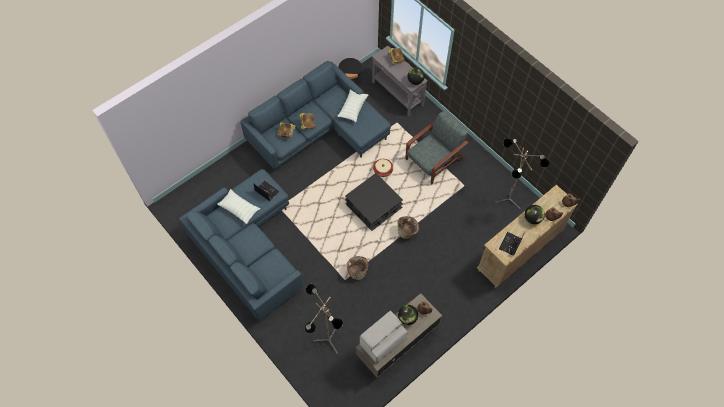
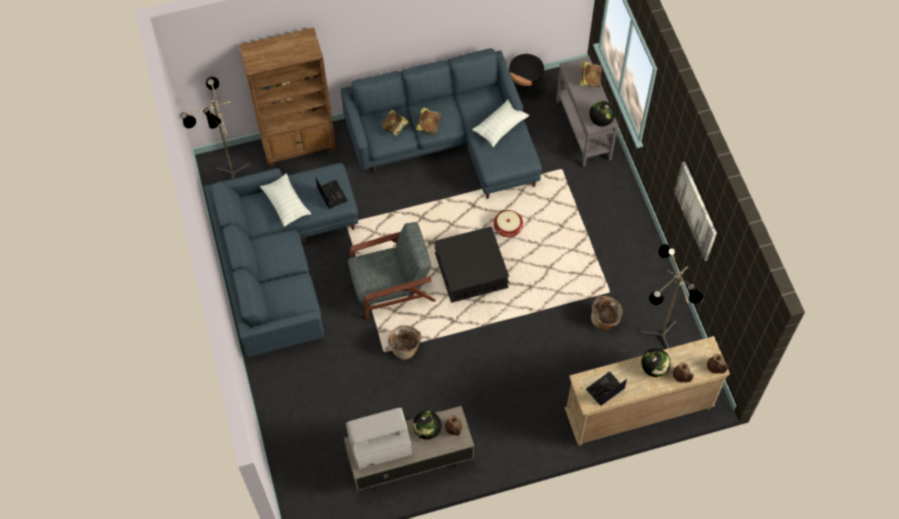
camera: 25 degrees right, 0 degrees up
(223, 170) = (299, 146): none -> brown bookcase
(326, 342) = (320, 421): floor lamp -> floor lamp (229, 176)
(407, 232) = (498, 323): basket -> basket (605, 320)
(434, 159) = (586, 240): grey armchair -> grey armchair (391, 286)
(514, 111) = (696, 211): none -> picture

